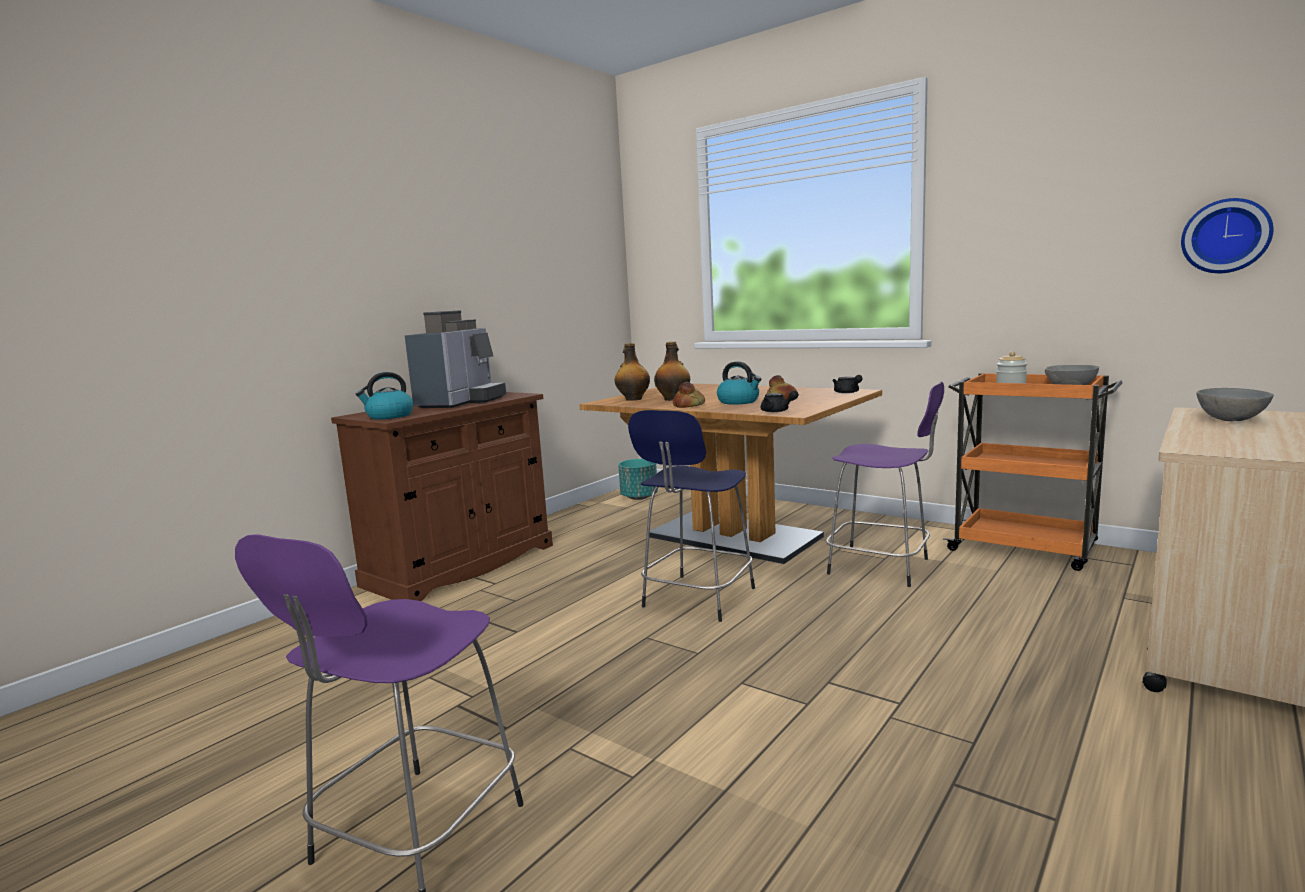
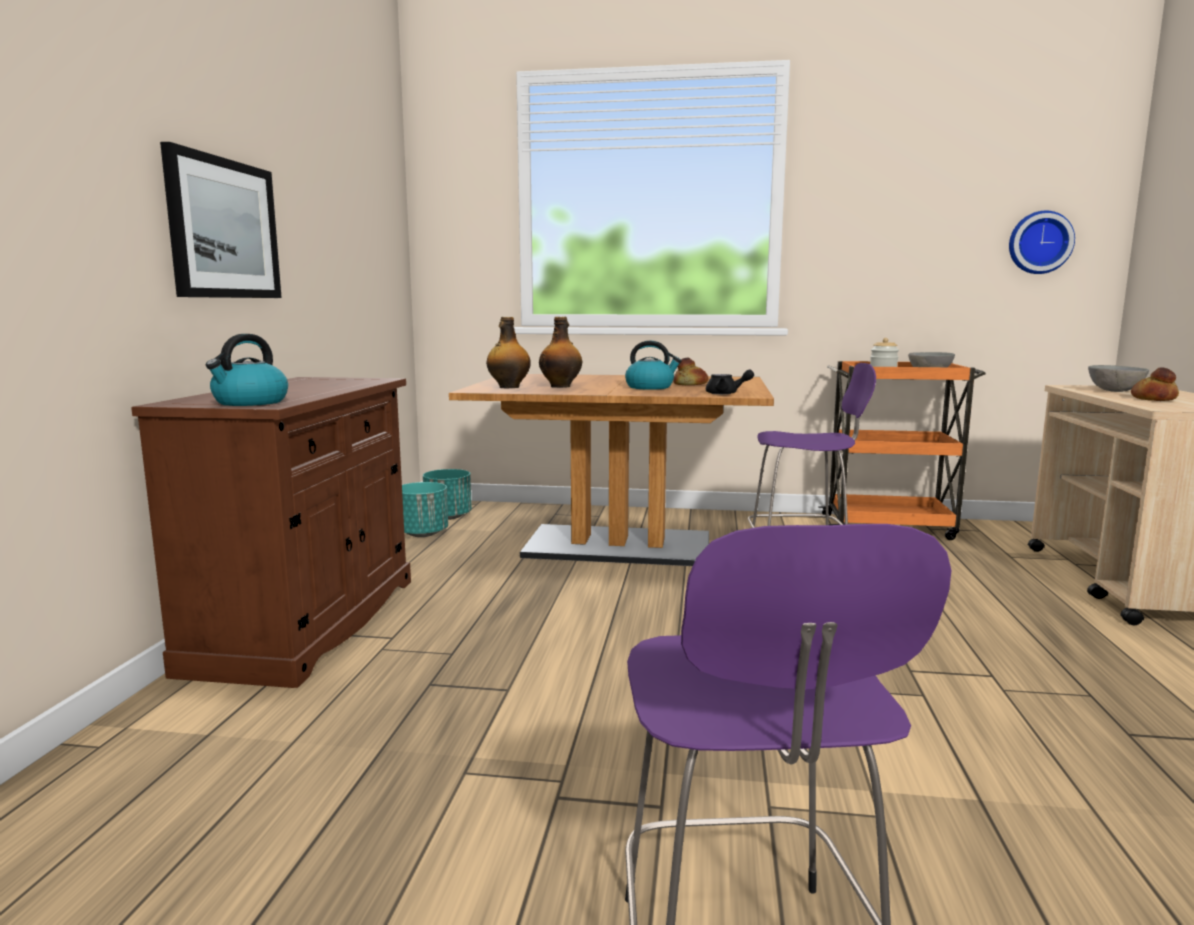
camera: 30 degrees left, 0 degrees up
(416, 296) = (223, 229): none -> picture
(461, 402) = (310, 387): coffee machine -> none
(605, 509) = (423, 534): none -> turquoise planter
(689, 406) = (604, 391): bread -> bread (1154, 399)
(697, 599) = (672, 614): blue stool -> none
(848, 392) = (737, 379): black teapot -> none

